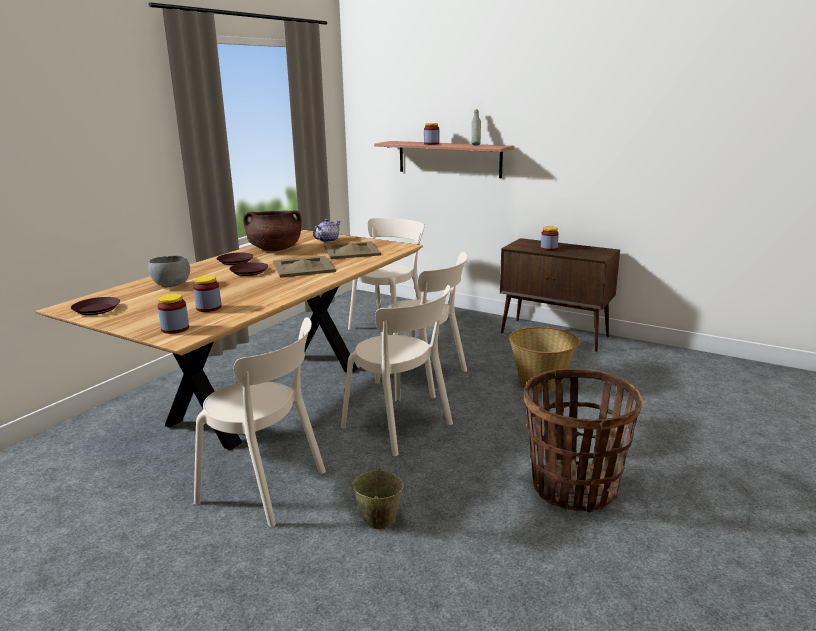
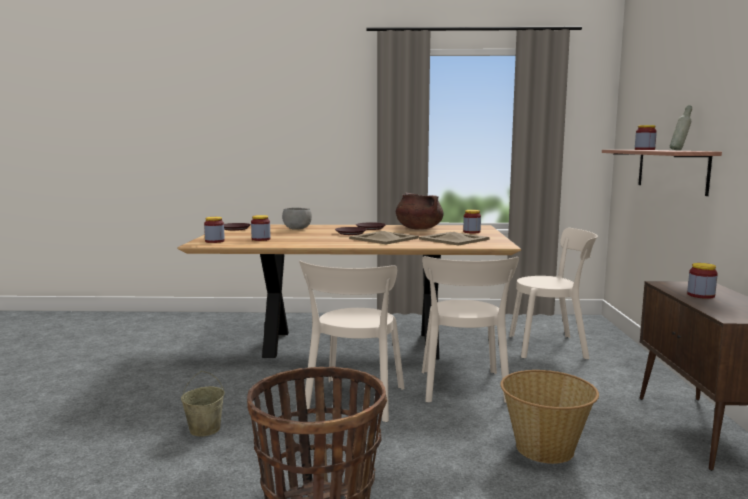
camera: 60 degrees right, 10 degrees down
(267, 488) = (221, 382): beige chair -> none
(327, 240) = (471, 232): teapot -> jar

